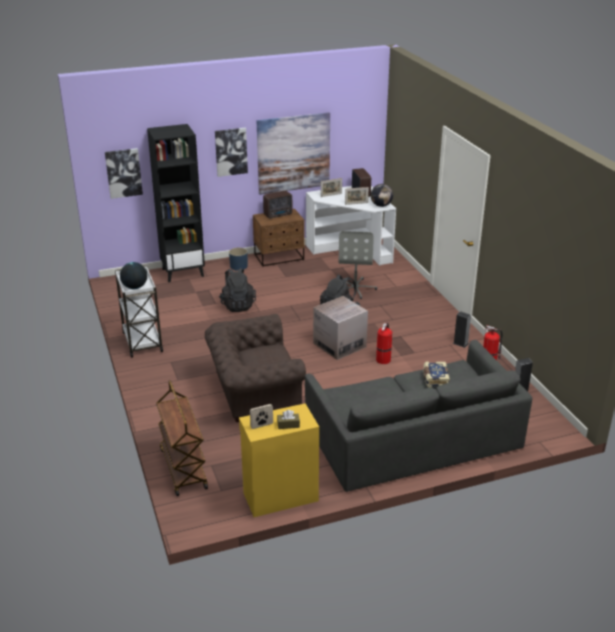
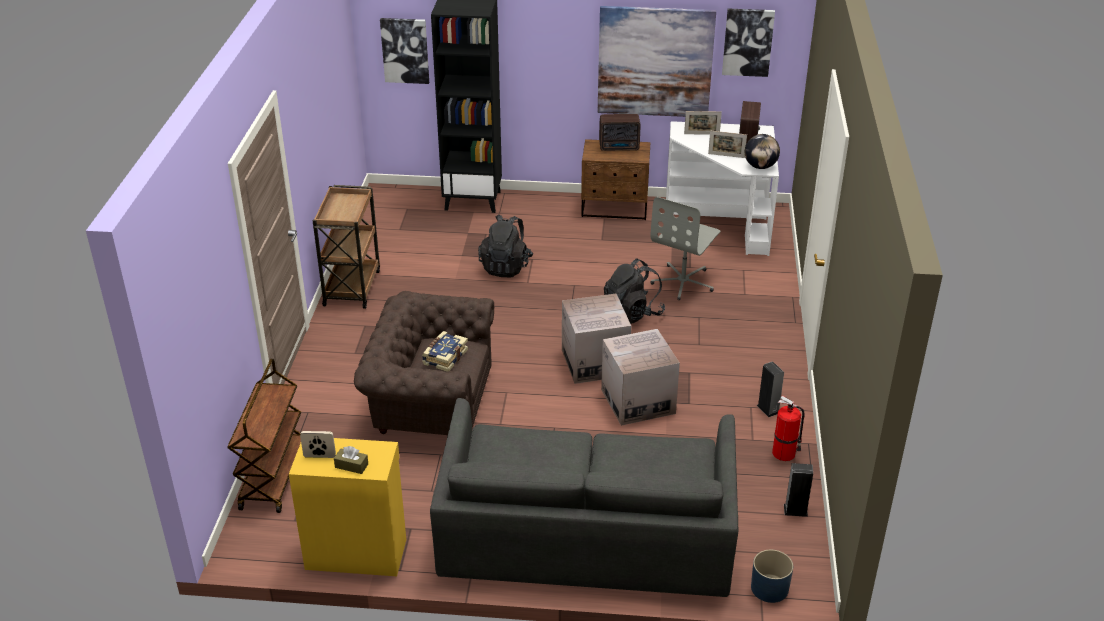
camera: 25 degrees right, 5 degrees up
(134, 287) = (337, 216): globe -> none
(142, 341) = (352, 287): white cart -> brown cart
(231, 151) = (559, 45): picture -> picture (747, 42)
(238, 266) = (550, 209): blue planter -> blue planter (769, 588)
(383, 359) = (638, 401): fire extinguisher -> cardboard box
(435, 379) = (639, 457): book -> book (444, 357)

